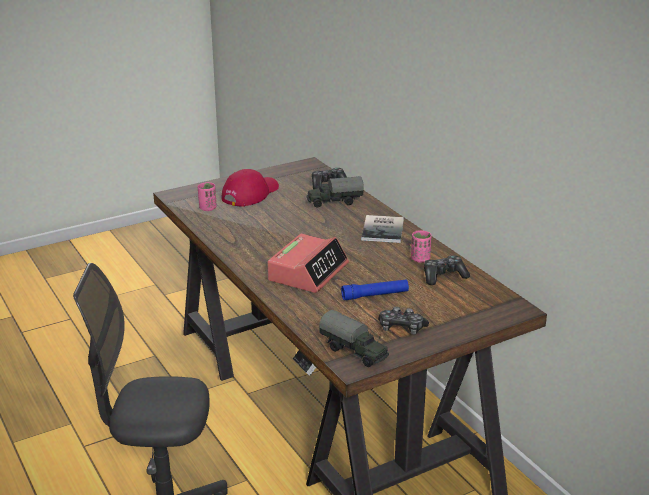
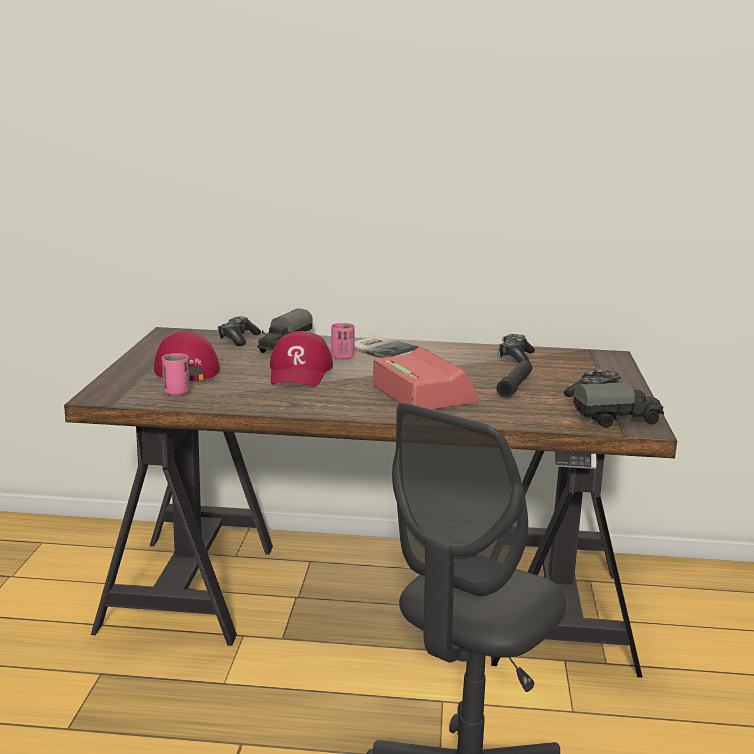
camera: 55 degrees left, 10 degrees down
(292, 224) = (300, 373): none -> red cap
(375, 295) = (515, 386): blue flashlight -> black flashlight
(420, 259) = (468, 355): pink cup -> pink cup (342, 357)

